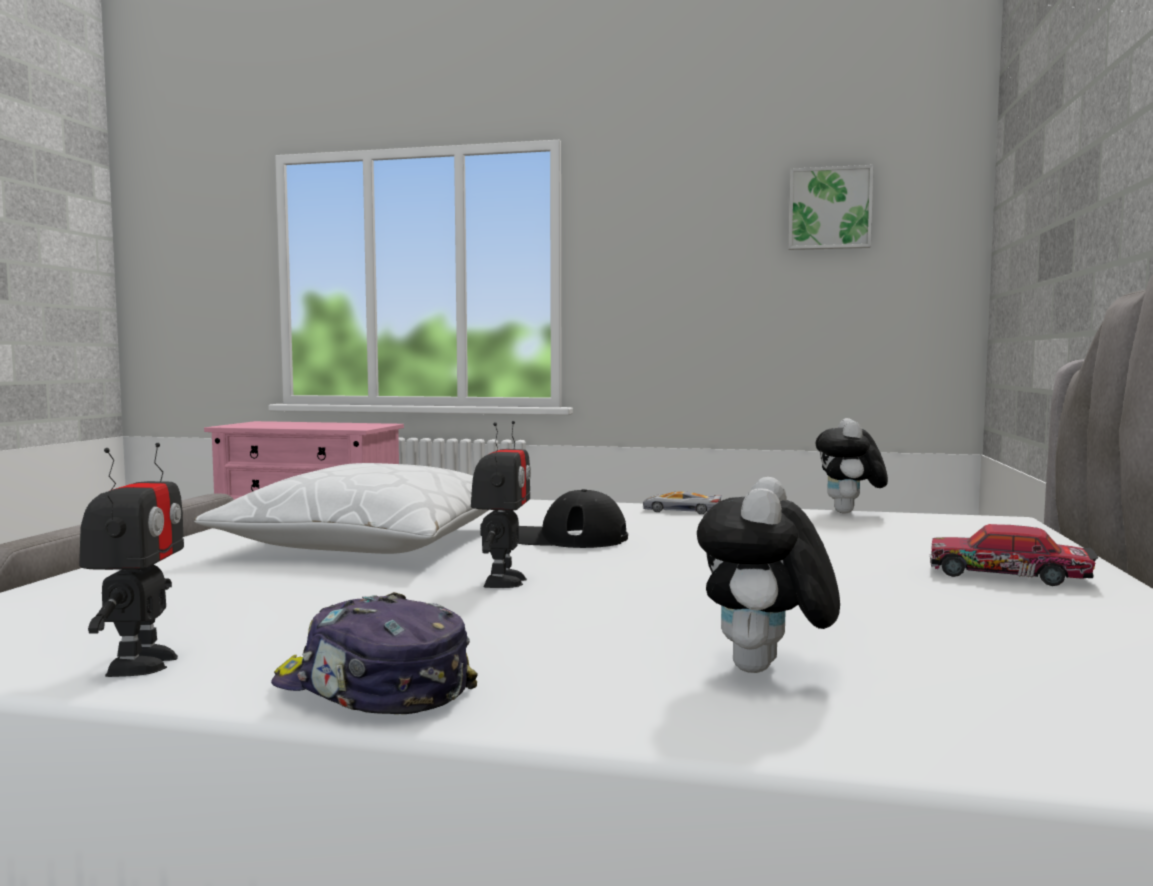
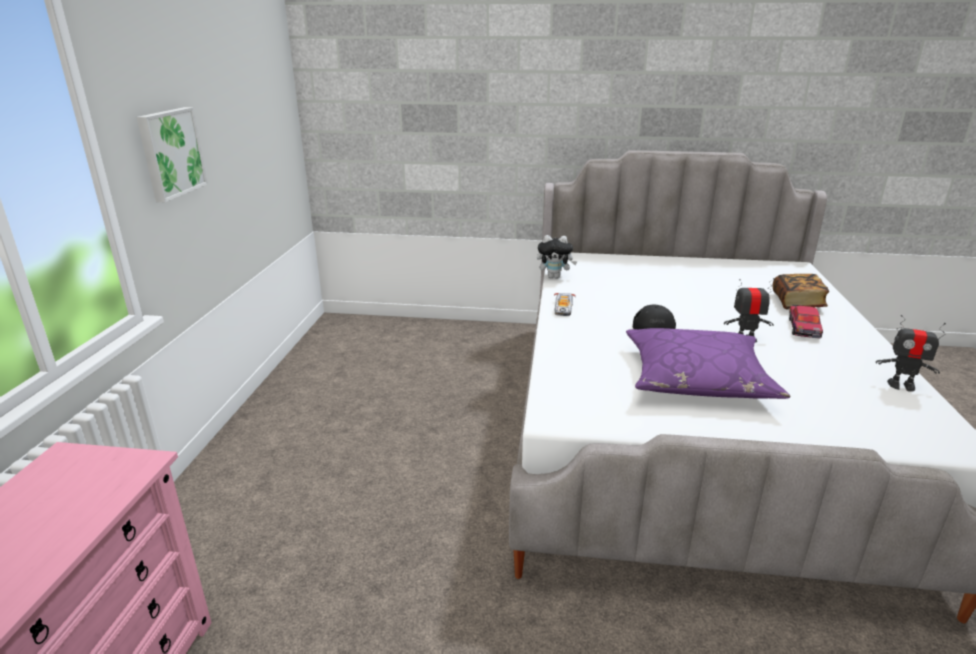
camera: 95 degrees left, 20 degrees up
(140, 664) = (901, 385): toy robot -> toy robot turned 150 degrees counterclockwise
(372, 541) = (696, 378): white pillow -> purple pillow
(372, 690) = (870, 346): cap -> none
(764, 671) = (797, 303): plush toy -> book
(829, 209) = (244, 72): picture -> picture (170, 153)
(1008, 575) = (664, 268): toy car -> toy car (804, 327)

